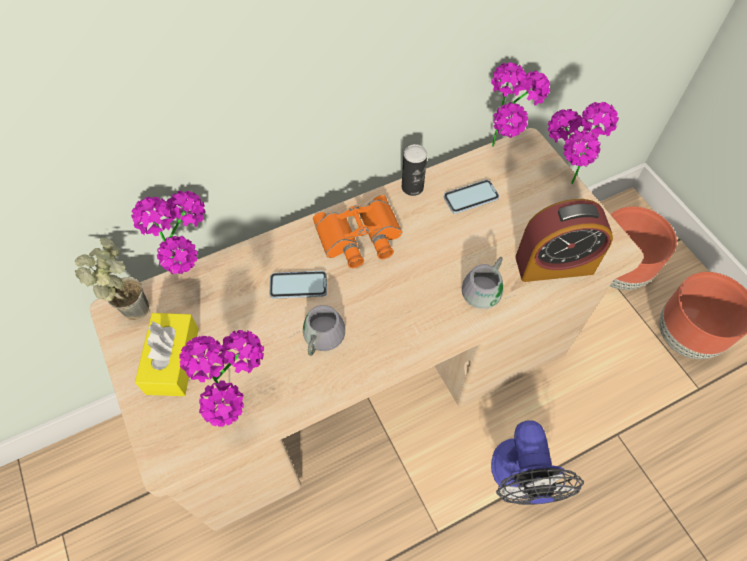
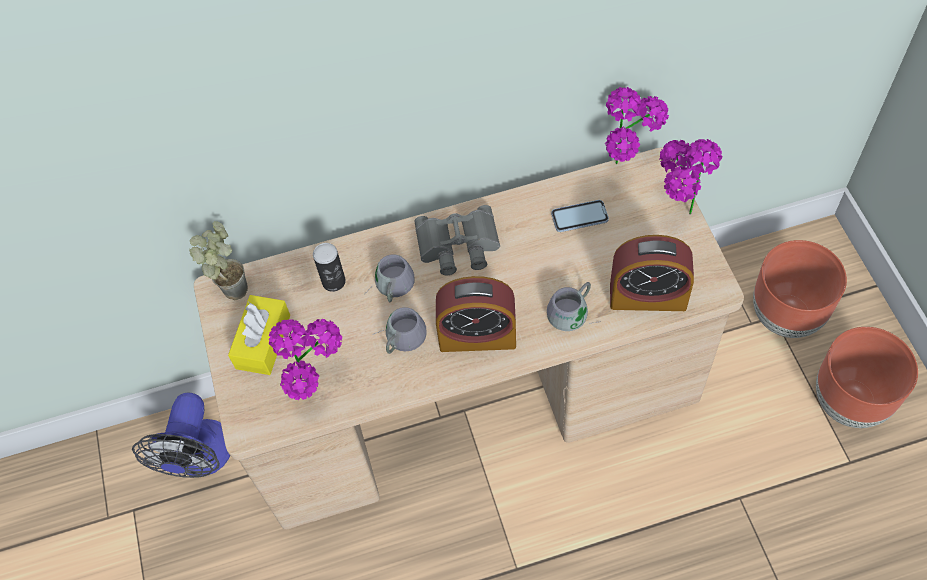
camera: 15 degrees right, 0 degrees up
(196, 273) = (294, 262): potted plant -> none
(298, 286) = (390, 286): phone -> grey mug
(360, 238) = (458, 246): orange binoculars -> grey binoculars
(397, 325) = (477, 336): none -> alarm clock
(412, 187) = (522, 199): can -> can (333, 281)
(521, 479) = (618, 529): fan -> fan (201, 459)

